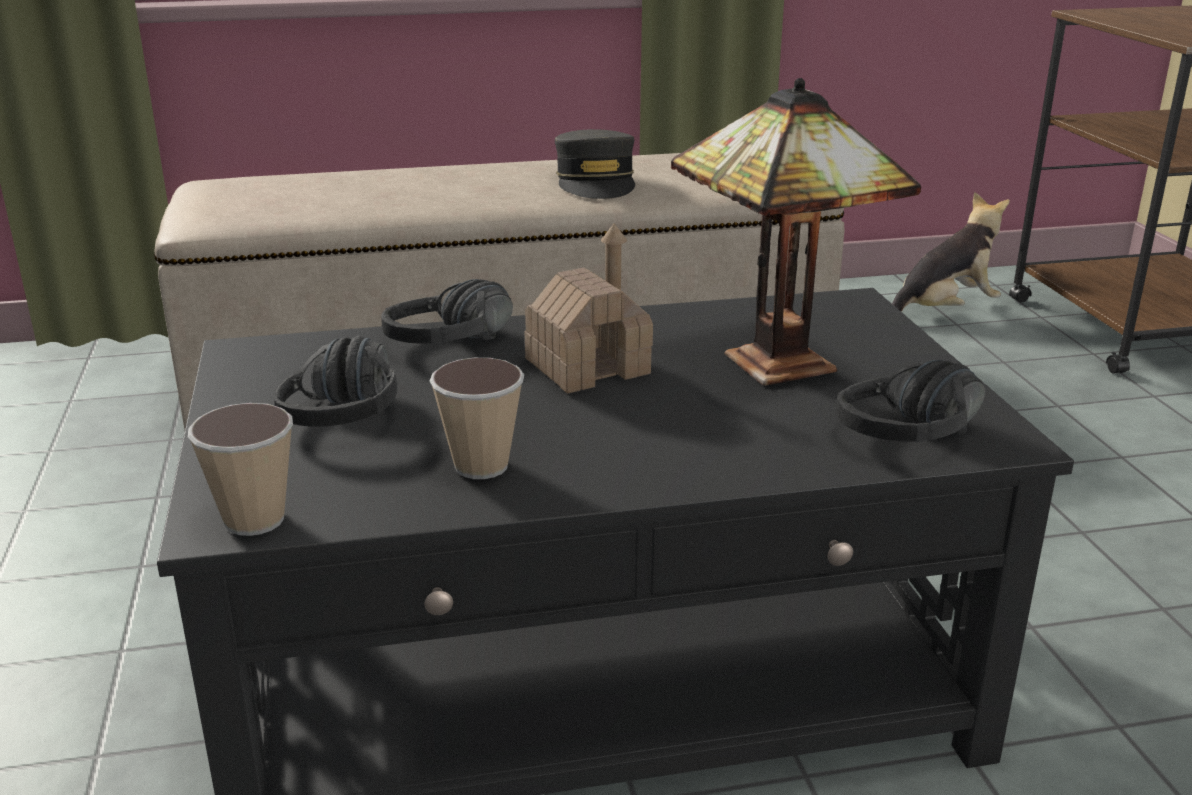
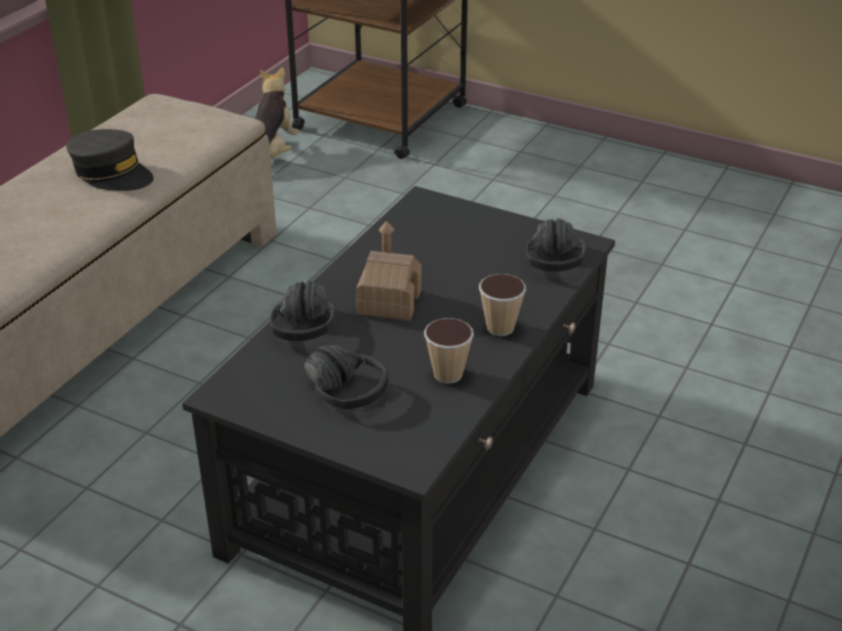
camera: 50 degrees left, 10 degrees up
(254, 520) = (420, 455): cup -> cup (500, 328)
(771, 361) = (451, 254): table lamp -> none

